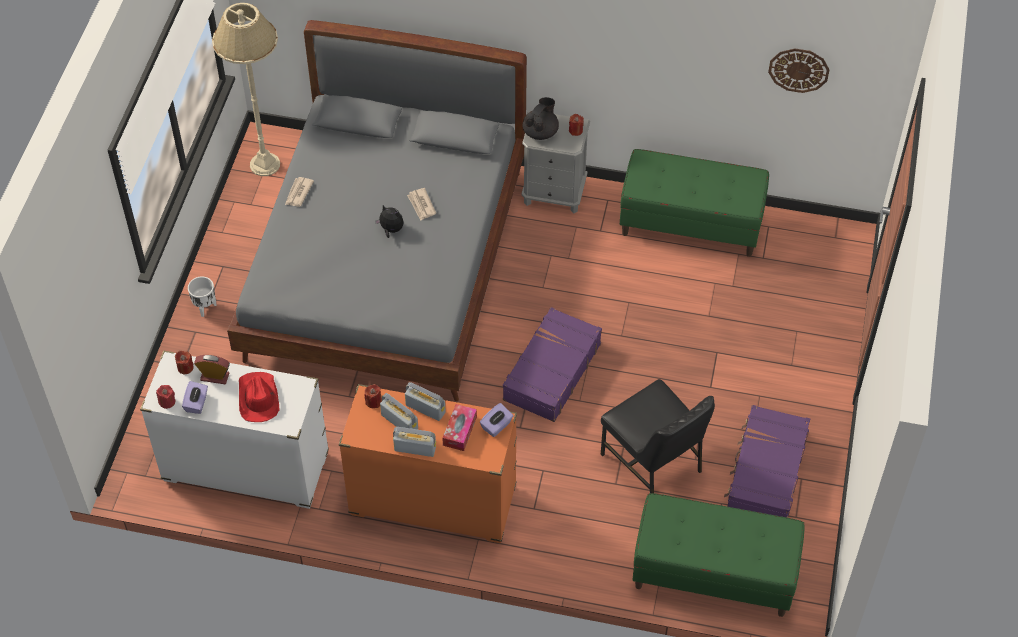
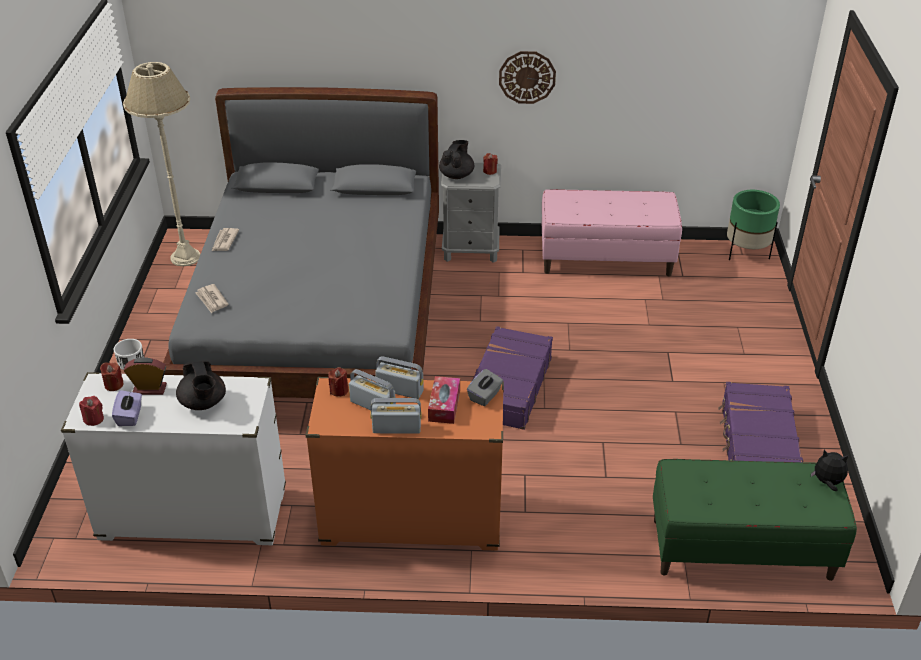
camera: 10 degrees left, 15 degrees down
(258, 398) = (203, 403): red hat -> black teapot
(391, 230) = (325, 259): plush toy -> plush toy (827, 482)
(421, 205) = (353, 237): newspaper -> newspaper (212, 300)
(496, 426) = (485, 396): purple tissue box -> grey tissue box
(653, 463) = (638, 453): black chair -> none
(691, 224) = (606, 258): green bench -> pink bench
(798, 69) = (702, 67): wall clock -> wall clock (527, 77)
(840, 235) = (746, 252): none -> green planter

